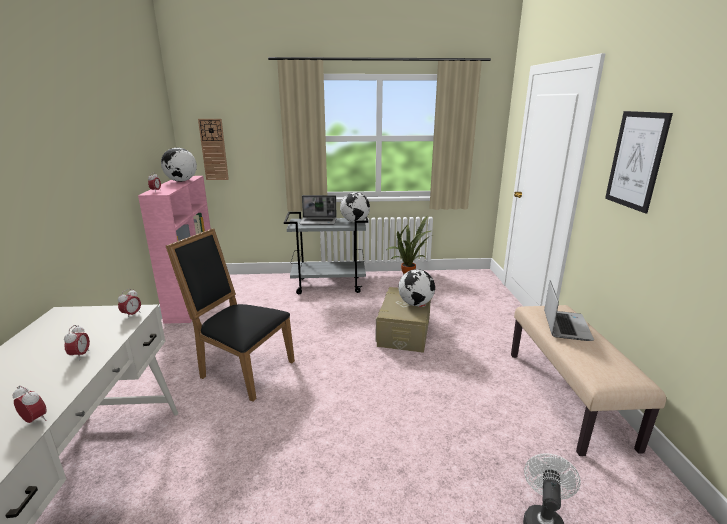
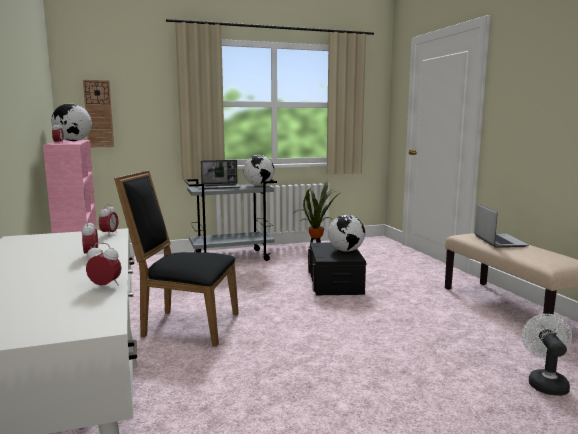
camera: 15 degrees left, 10 degrees down
(404, 331) = (335, 282): beige storage box -> black storage box
(636, 160) = (535, 91): picture -> none

